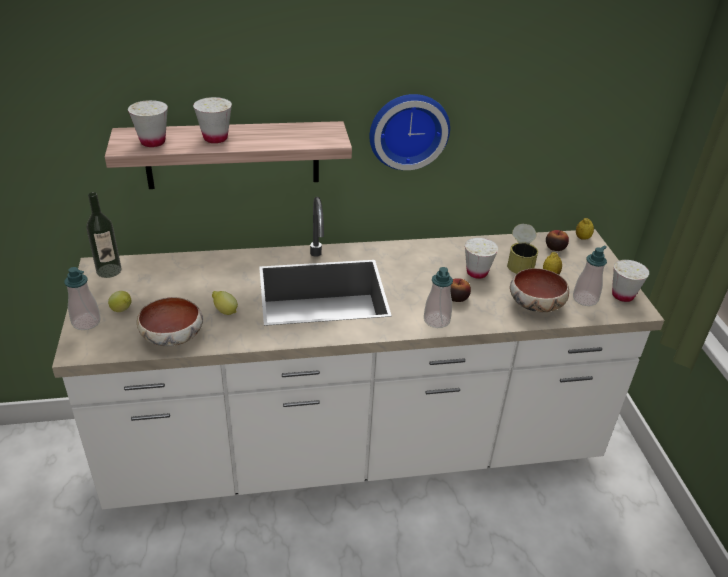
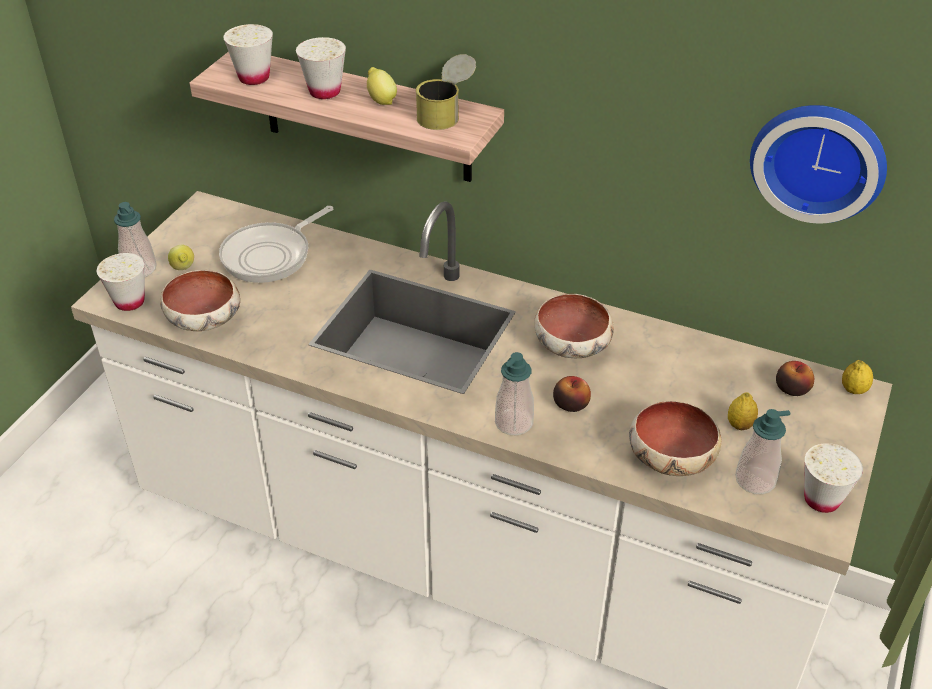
camera: 35 degrees right, 5 degrees up
(109, 271) = (210, 216): bottle -> none
(181, 280) = (271, 255): none -> frying pan
(225, 311) = (282, 311): lemon -> lemon (381, 100)
(408, 130) = (594, 144): wall clock -> wall clock (819, 159)
(426, 267) = (573, 346): none -> bowl
(477, 272) = (634, 380): white cup -> white cup (129, 302)
(520, 262) = (714, 389): can -> can (447, 113)

